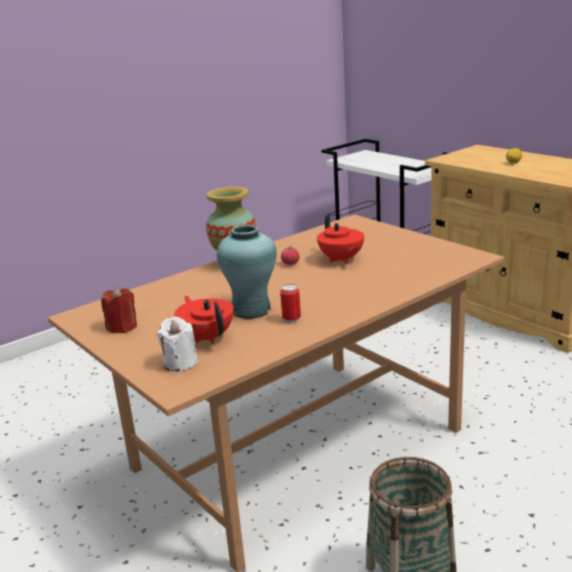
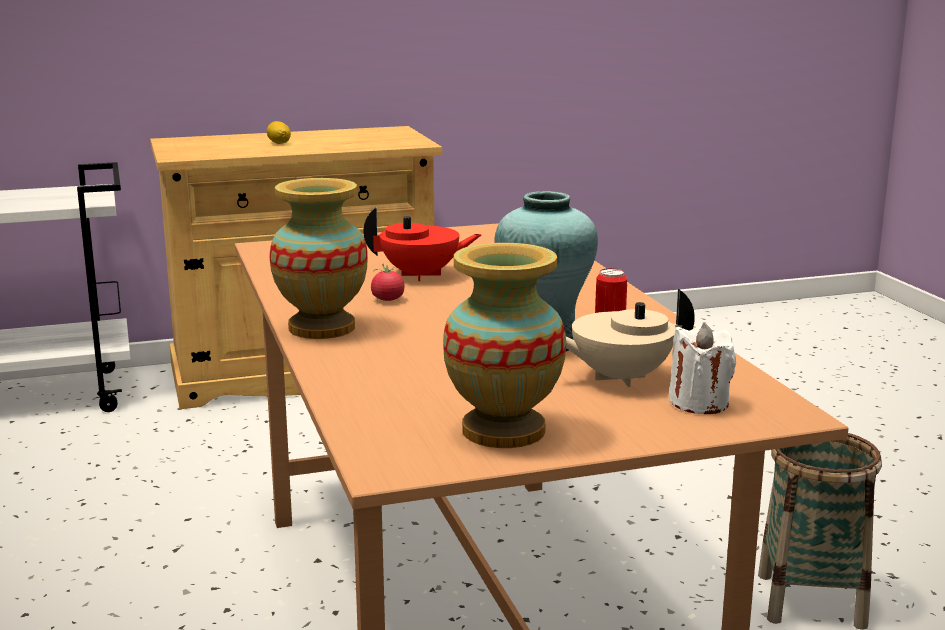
camera: 70 degrees left, 5 degrees down
(122, 327) = (503, 430): red candle -> vase
(207, 337) = (619, 378): red teapot -> beige teapot

